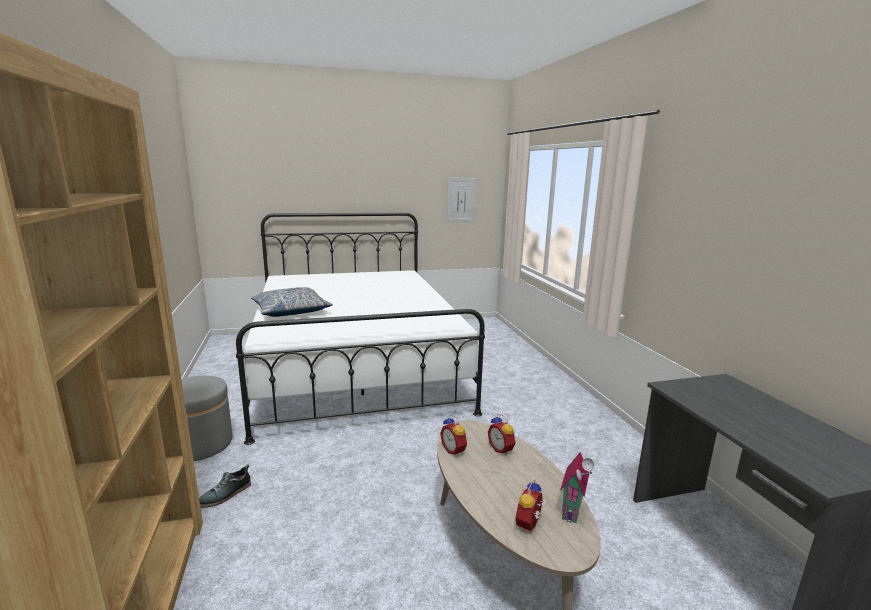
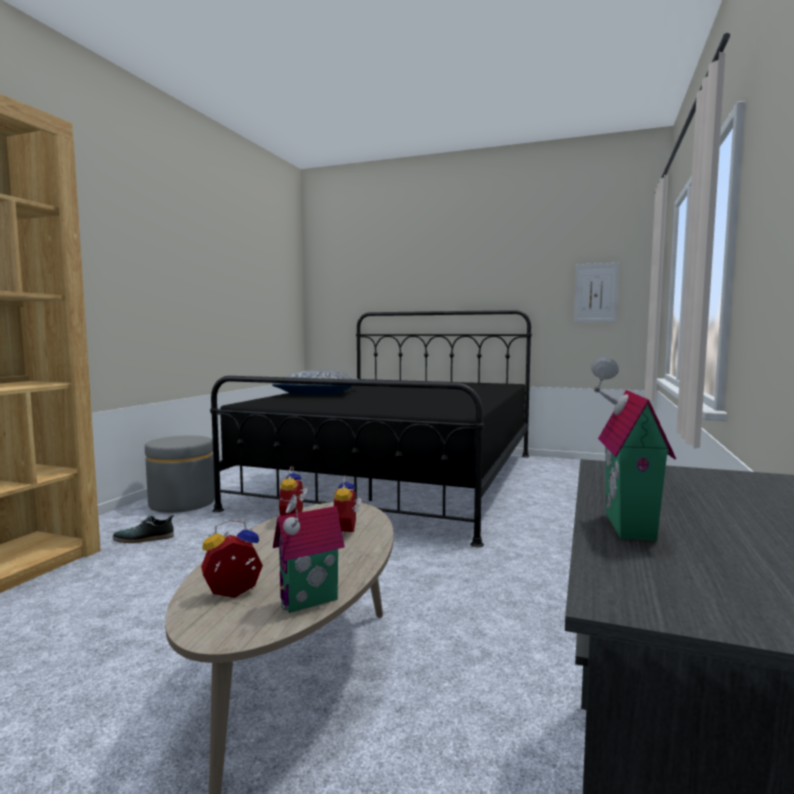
camera: 35 degrees right, 10 degrees down
(355, 366) = (399, 478): white bed -> black bed
(753, 436) = (623, 525): none -> toy house

